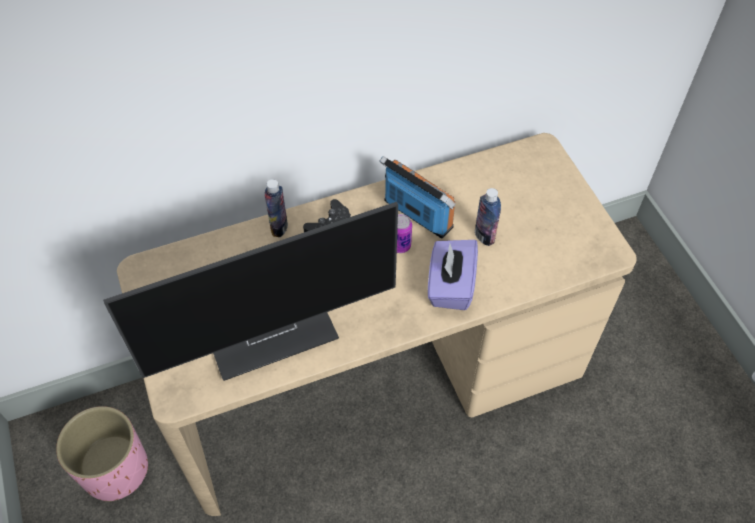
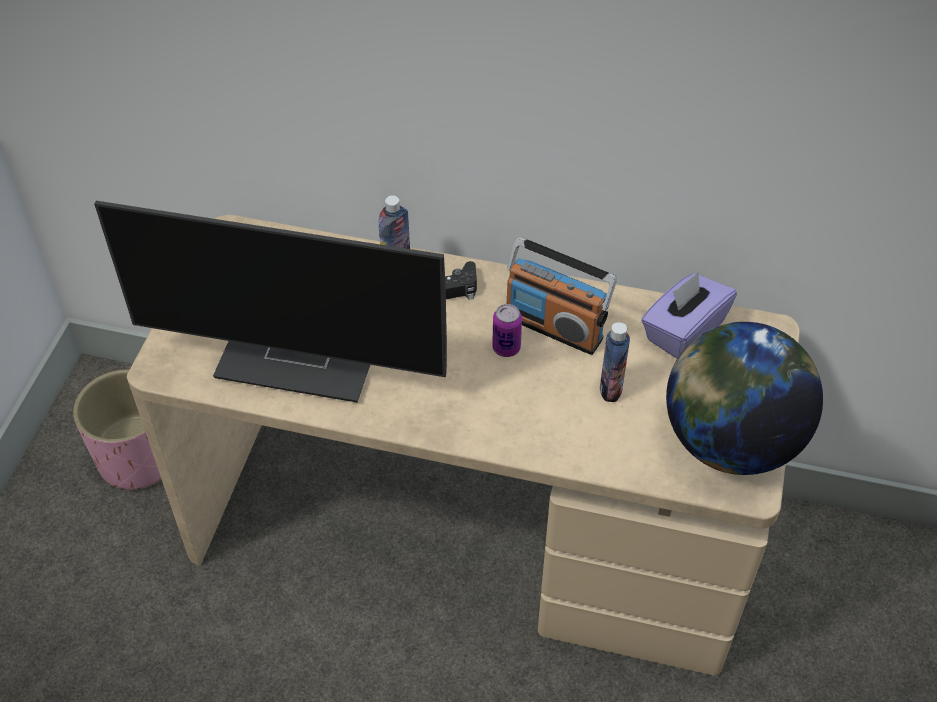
camera: 35 degrees right, 5 degrees down
(417, 214) = (554, 326): radio -> radio turned 135 degrees clockwise
(450, 286) = (524, 419): purple tissue box -> purple tissue box (683, 331)
(577, 229) = (730, 441): none -> globe

